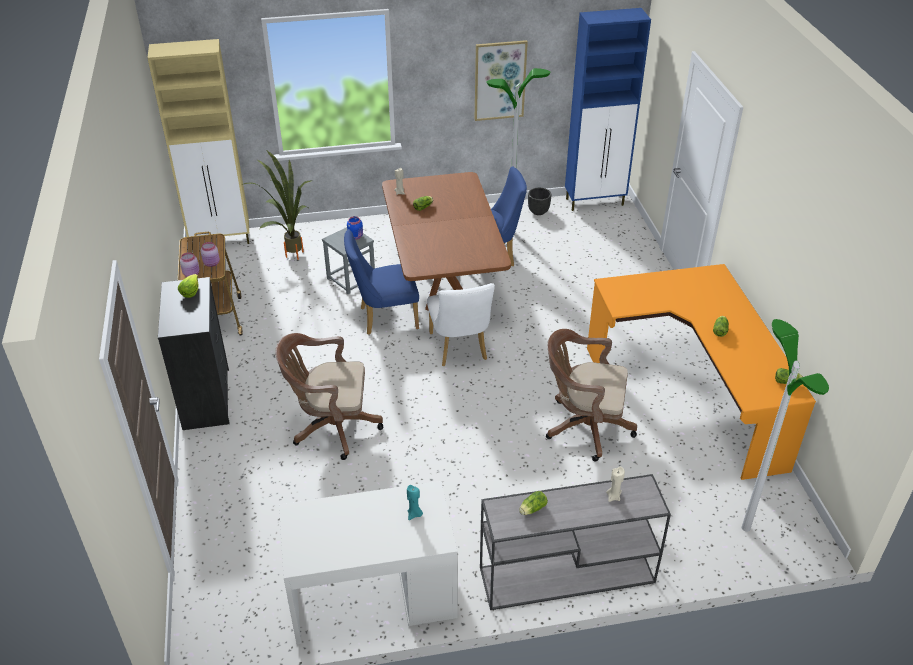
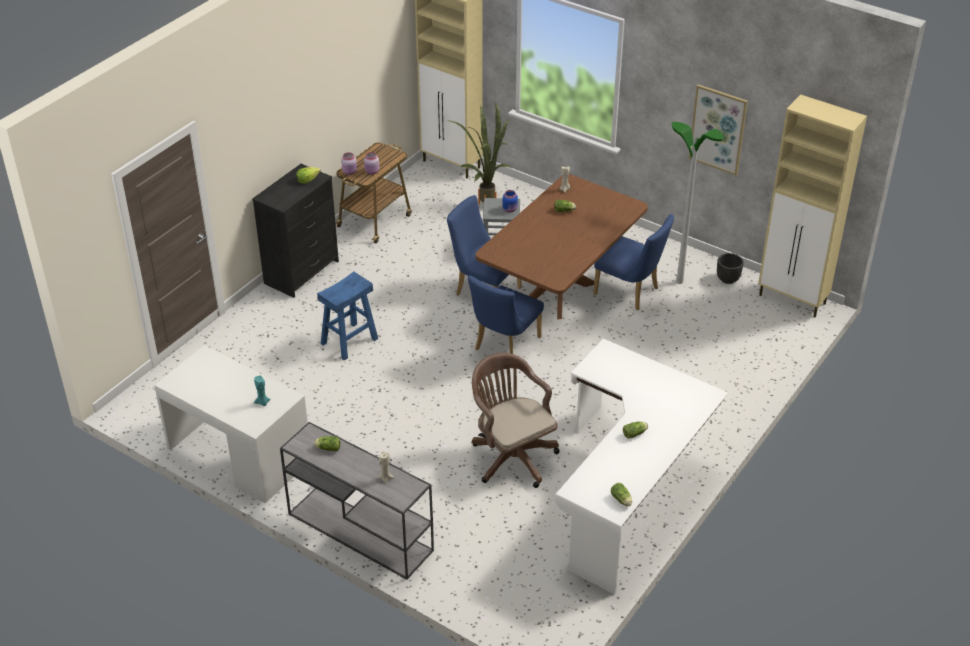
camera: 45 degrees right, 0 degrees up
(331, 427) = (349, 341): brown office chair -> blue stool
(459, 349) = (504, 346): white chair -> blue chair
(595, 202) = (793, 300): blue cabinet -> beige cabinet
(693, 392) = (630, 491): orange desk -> white desk
(745, 528) = (519, 599): floor lamp -> none

